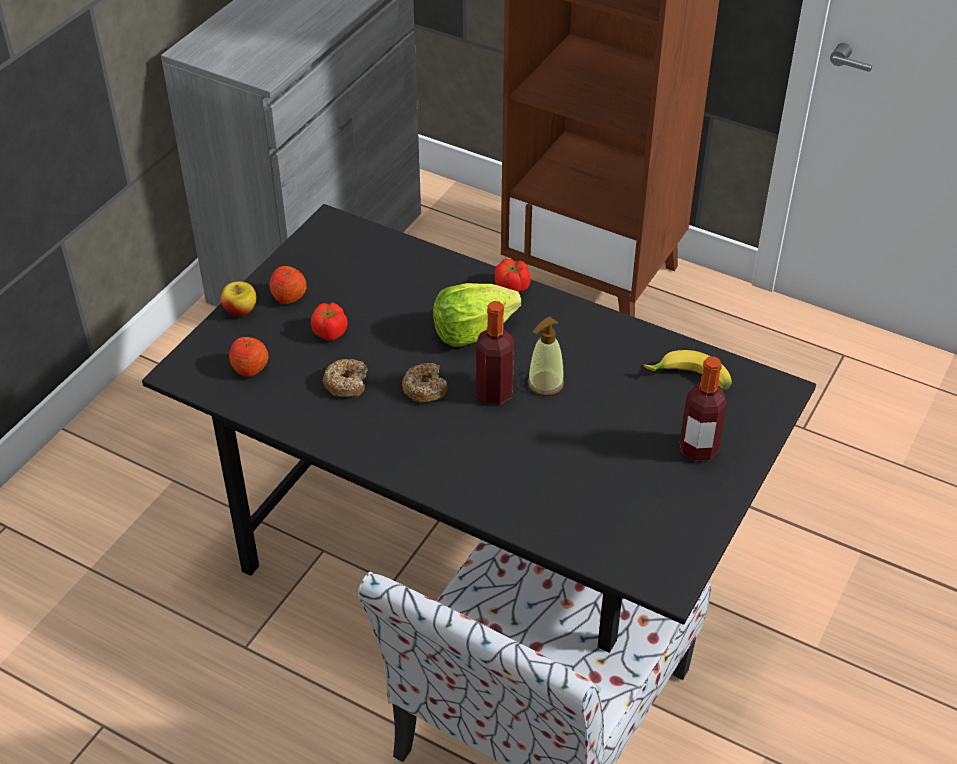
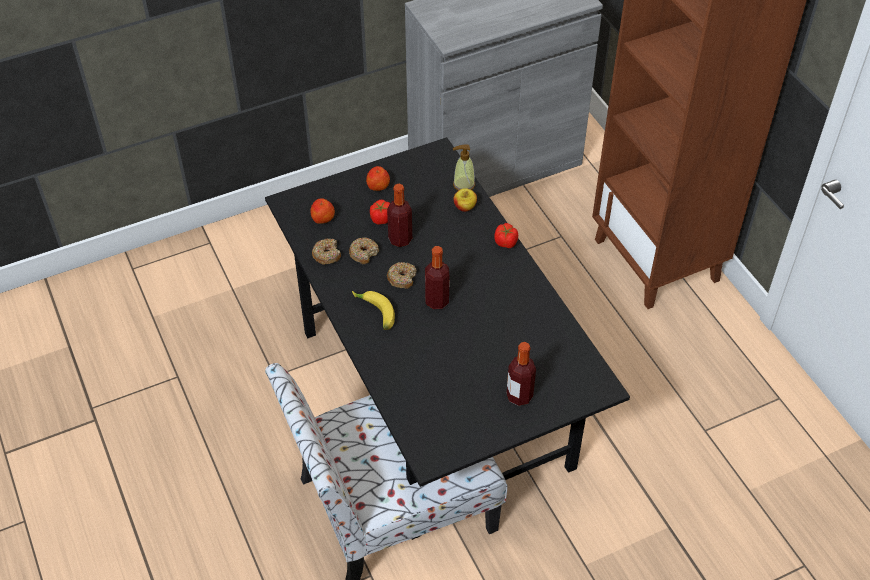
camera: 35 degrees right, 5 degrees up
(240, 310) = (346, 181): apple -> apple (465, 207)
(298, 409) = (327, 255): none -> donut
(378, 344) = (400, 239): none -> bottle
(472, 331) = (458, 258): lettuce -> none
(545, 384) = (470, 310): soap dispenser -> soap dispenser (463, 184)
(689, 380) = (554, 353): banana -> banana (374, 313)

